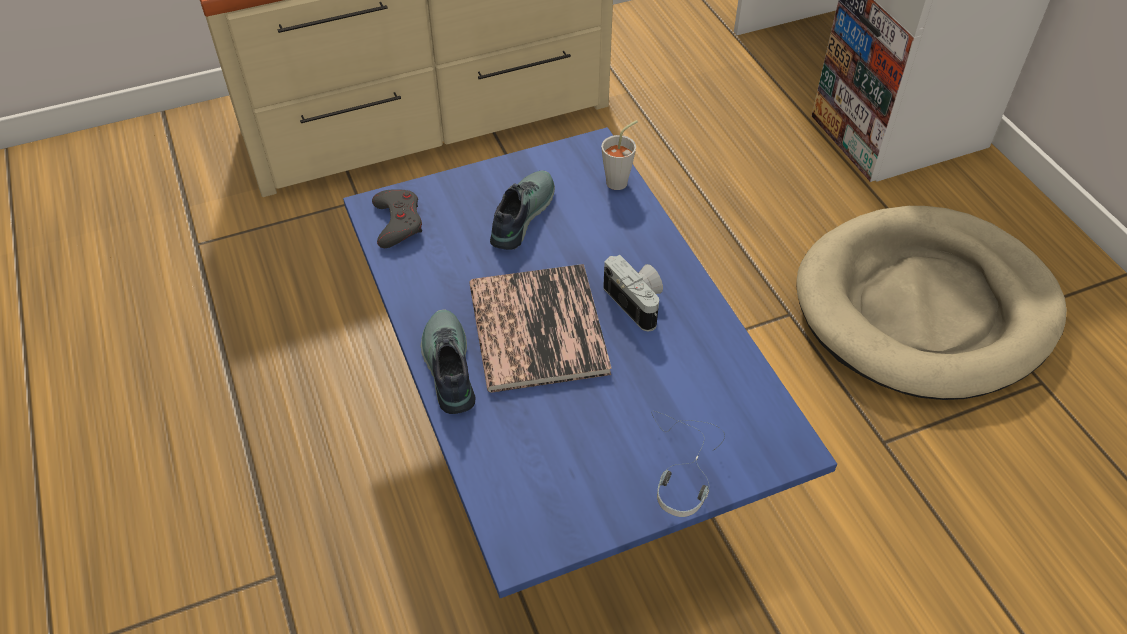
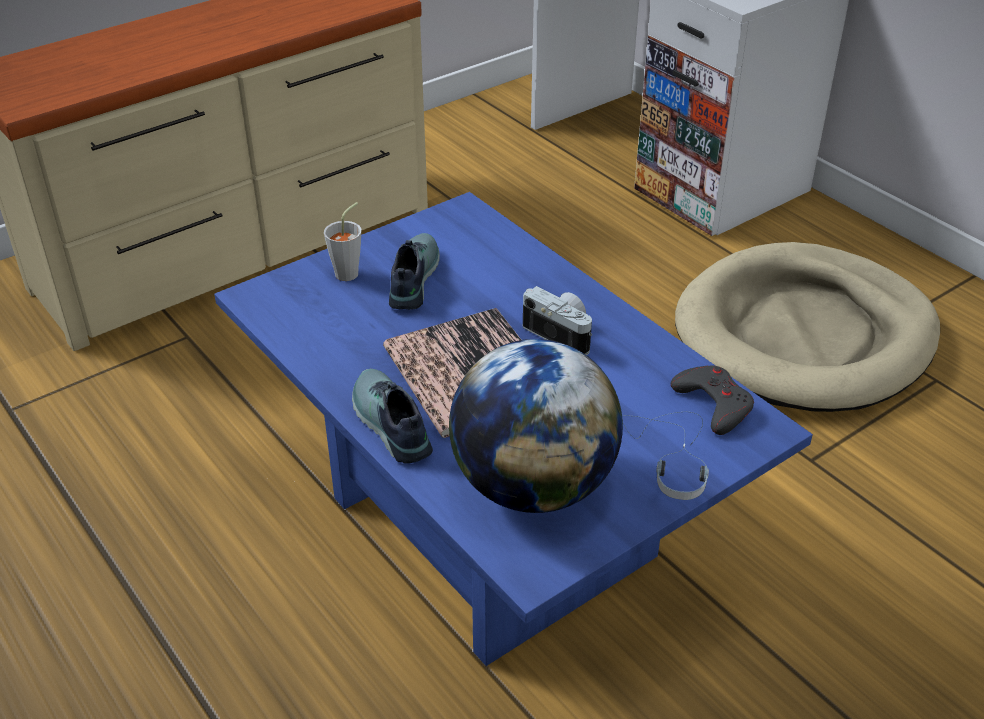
camera: 15 degrees left, 10 degrees down
(398, 222) = (283, 305): grey game controller -> grey game controller (713, 404)
(552, 460) = (533, 485): none -> globe
(620, 180) = (502, 234): grey cup -> grey cup (350, 271)

